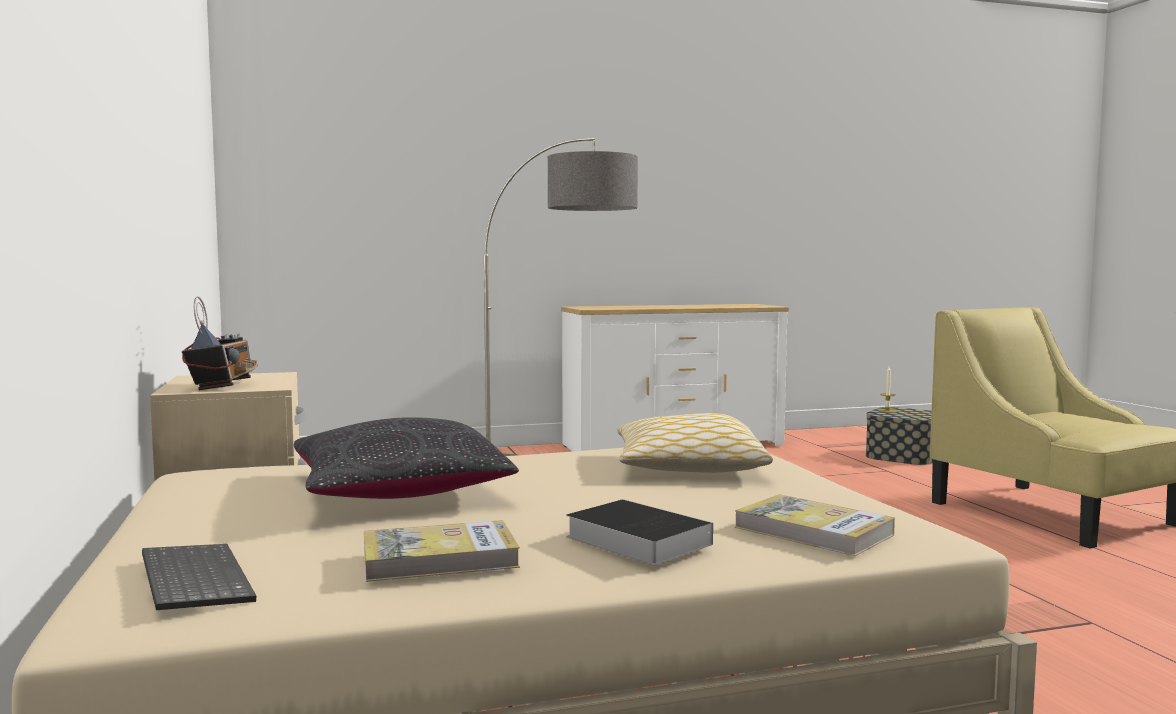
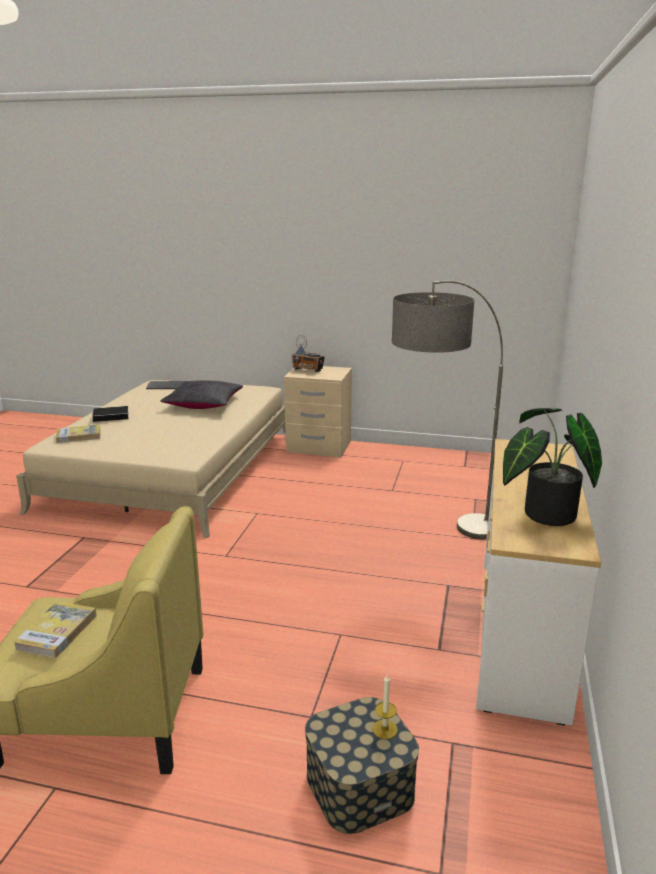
camera: 120 degrees right, 15 degrees up
(439, 558) = (139, 401): book -> book (57, 632)
(689, 467) = (166, 443): pillow -> none
(717, 305) = (543, 515): none -> potted plant

